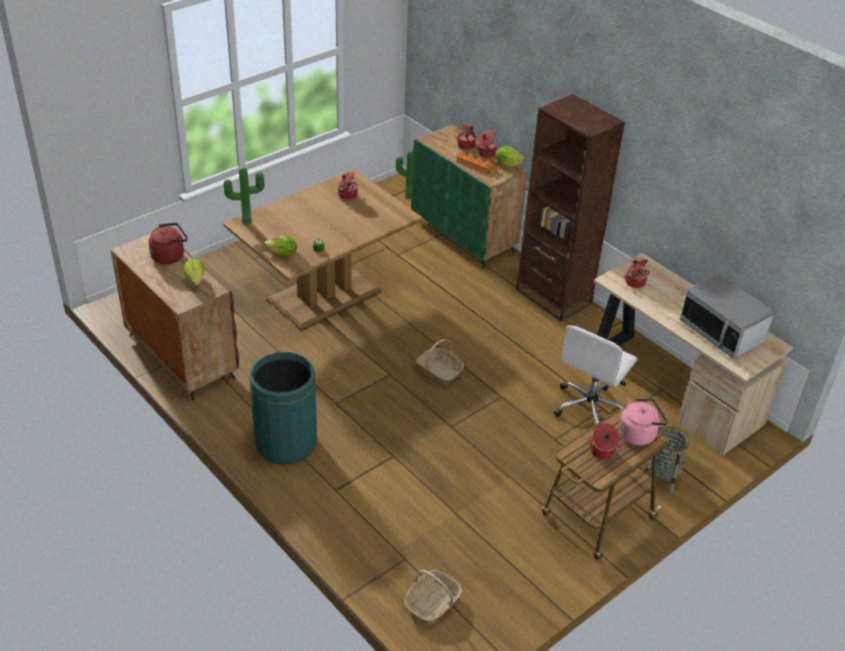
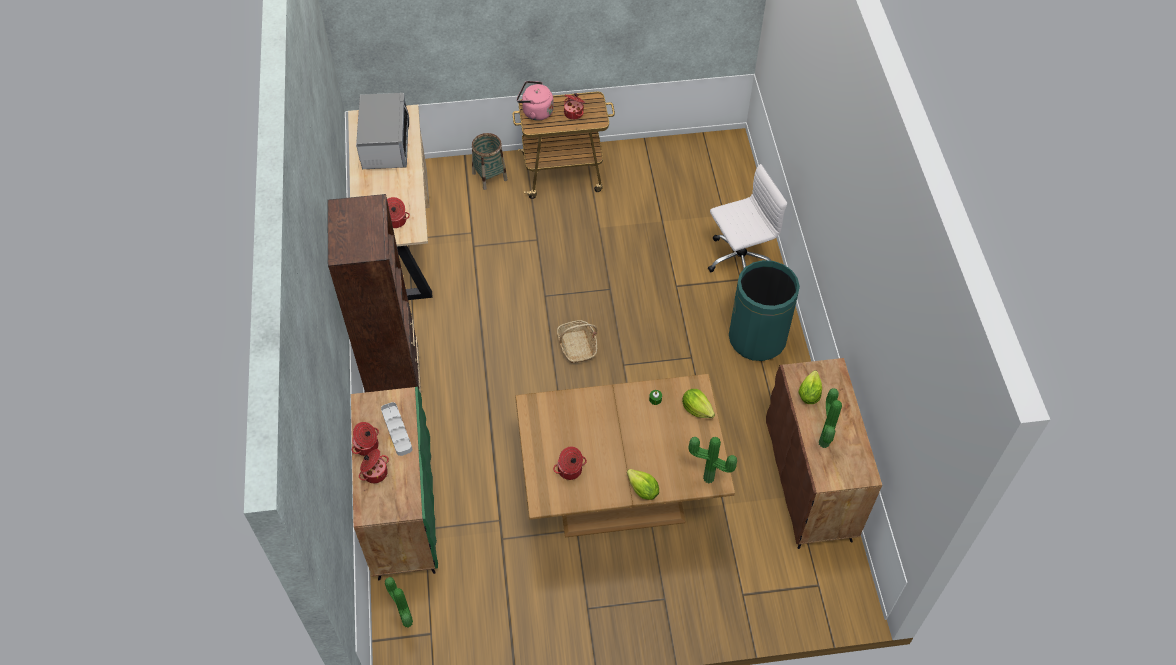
camera: 145 degrees left, 15 degrees up
(170, 256) = (821, 443): red kettle -> potted plant
(432, 603) = (723, 173): basket -> none
(476, 165) = (397, 430): orange tray -> grey tray
(507, 164) = (360, 415): lettuce -> lettuce (643, 490)
(590, 407) = (482, 251): white office chair -> white office chair (738, 260)

